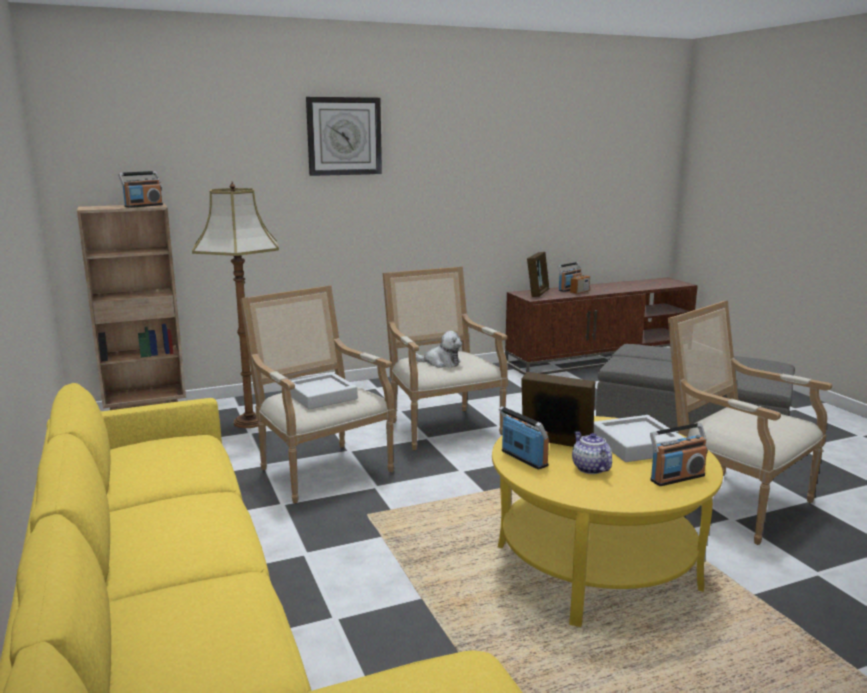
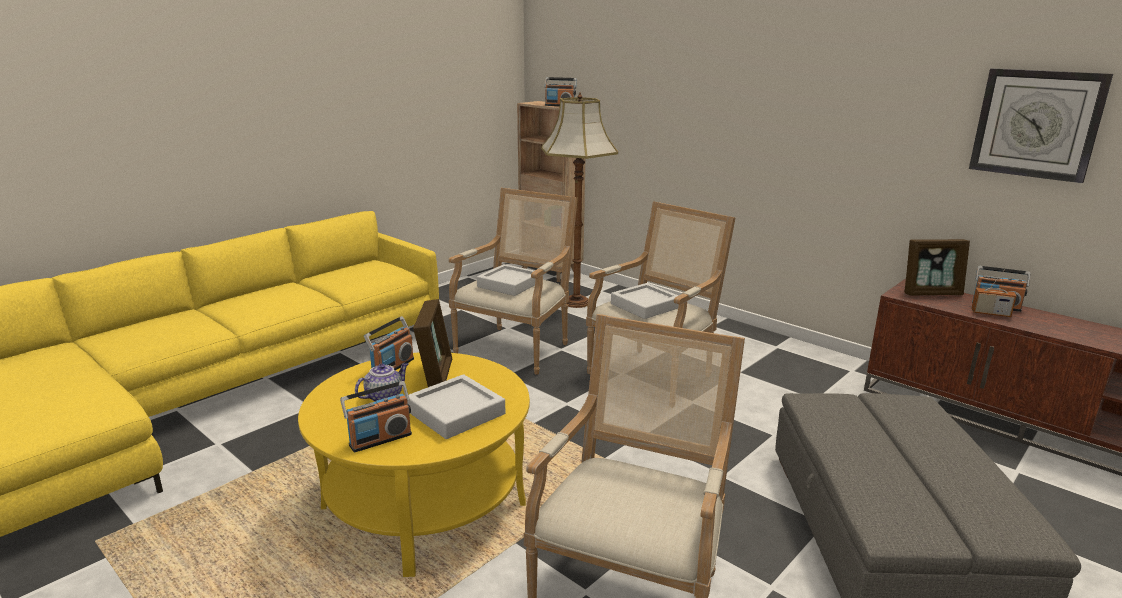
camera: 65 degrees right, 5 degrees up
(344, 136) = (734, 56): wall clock -> wall clock (1036, 124)
(440, 363) = (645, 306): plush toy -> grey tray
(676, 478) = (380, 439): radio -> radio turned 75 degrees counterclockwise

